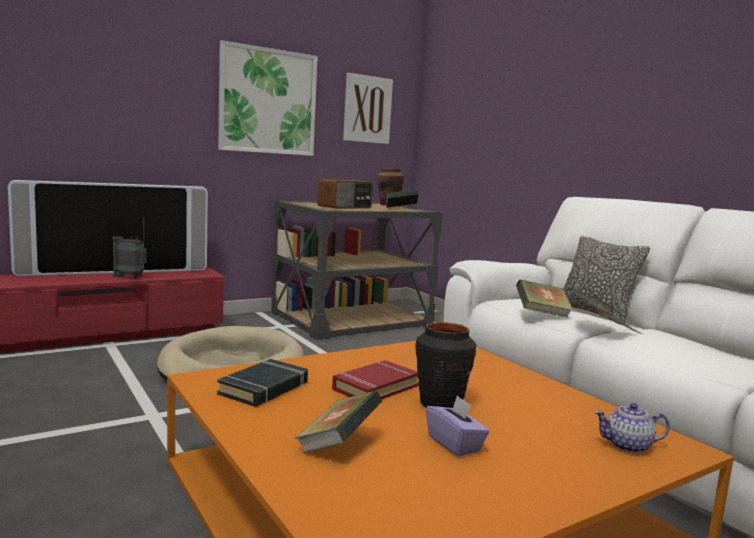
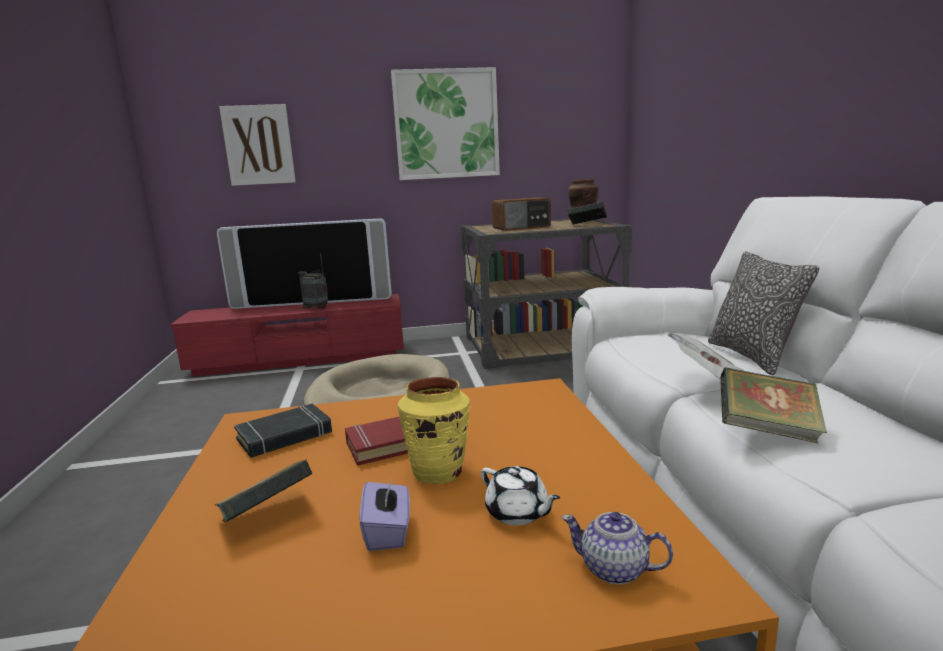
camera: 25 degrees right, 5 degrees up
(367, 109) = (561, 116): picture -> picture (258, 145)
(440, 404) = (438, 472): black vase -> yellow vase
(531, 423) = (518, 513): none -> white teapot
(542, 314) = (654, 358): book -> book (767, 431)

